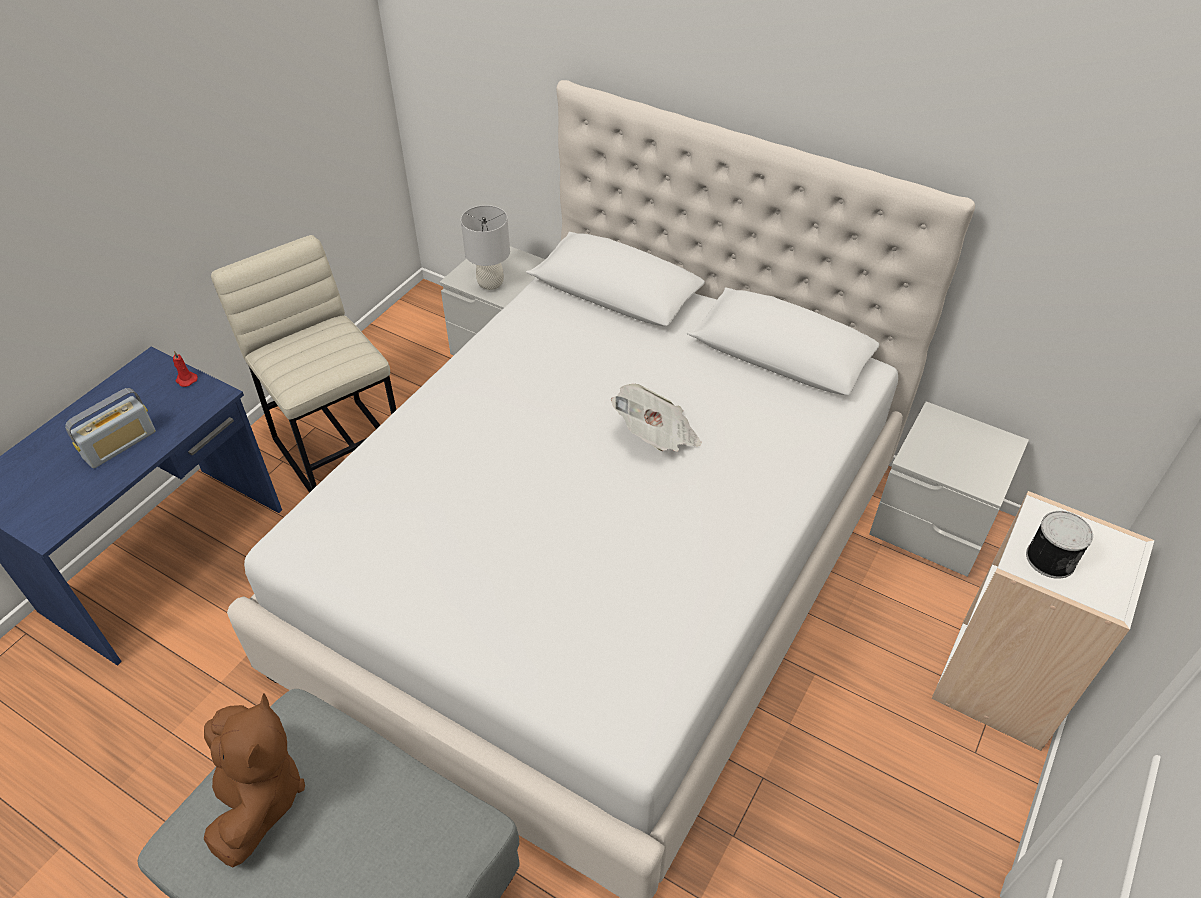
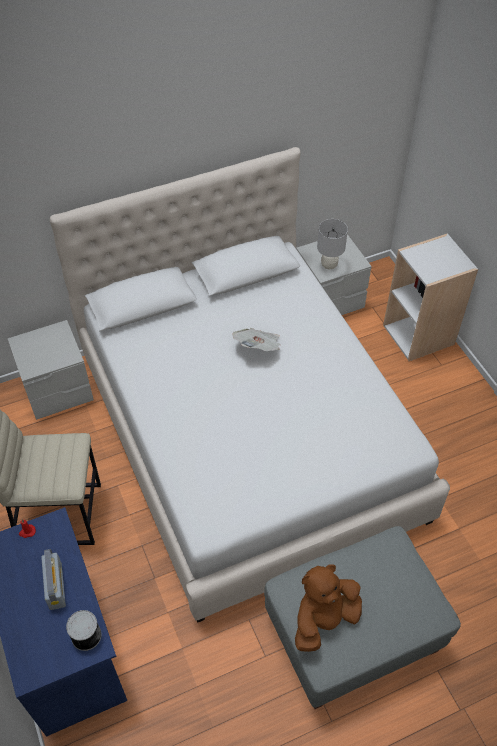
camera: 55 degrees left, 5 degrees up
(258, 797) = (324, 620): brown plush toy -> brown plush toy turned 60 degrees counterclockwise
(492, 284) = (51, 358): grey table lamp -> grey table lamp (329, 265)
(1049, 558) = (433, 266): can -> can (85, 635)

